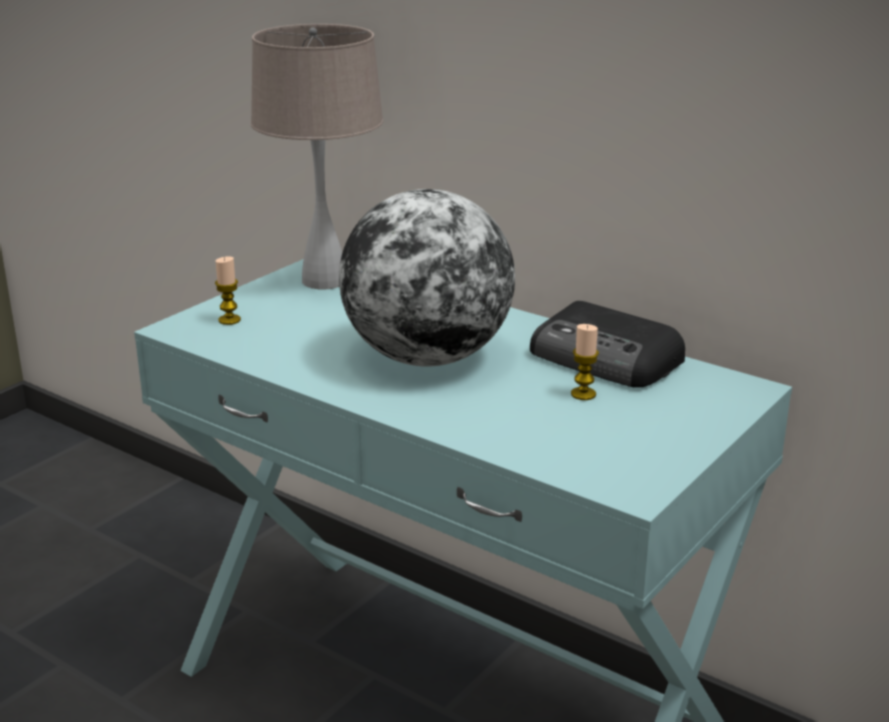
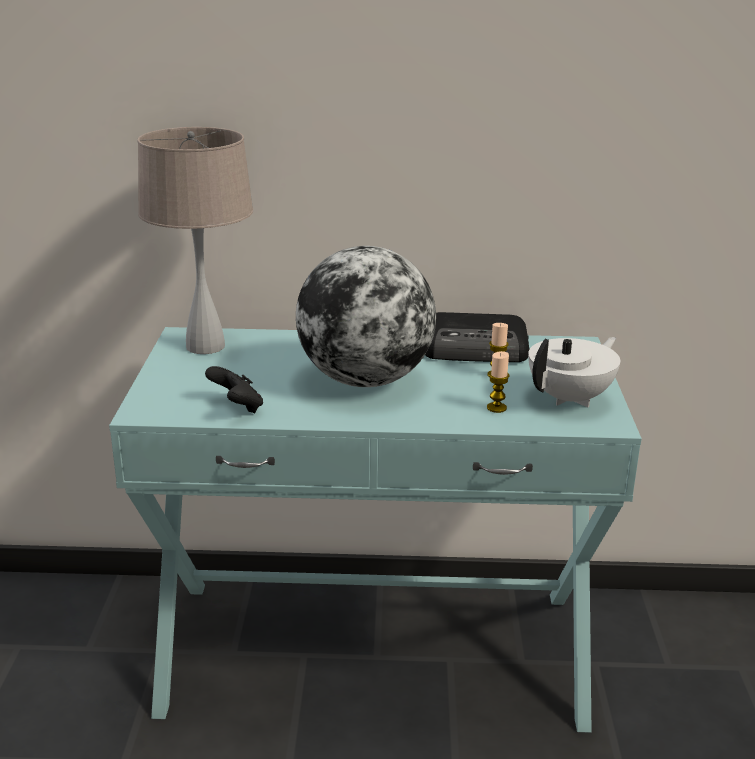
camera: 35 degrees left, 0 degrees up
(229, 320) = (177, 394): candle -> candle (496, 408)
(262, 349) = (237, 408): none -> black game controller
(633, 447) = (571, 398): none -> white teapot

